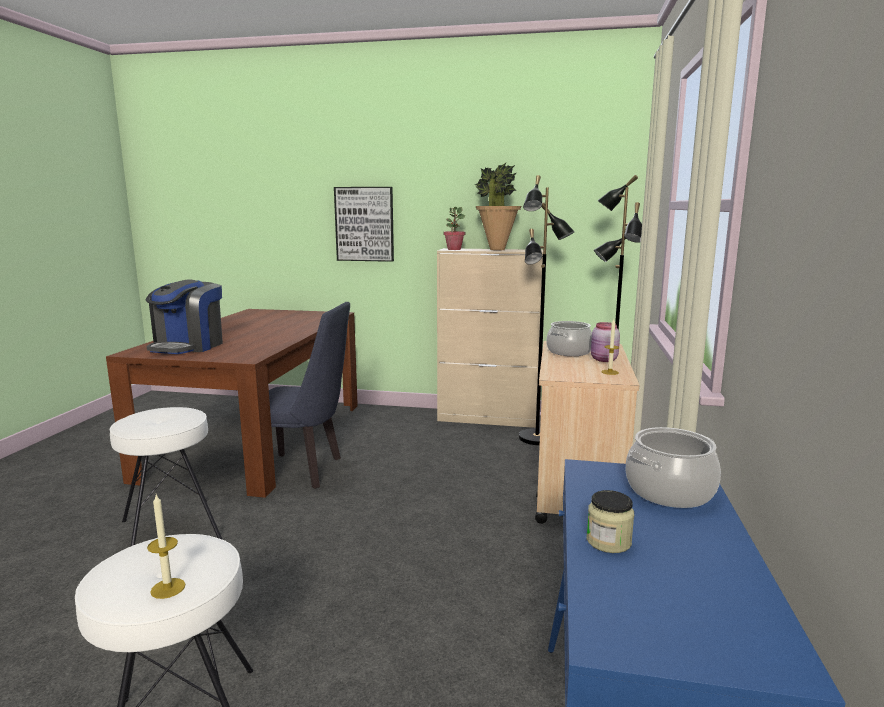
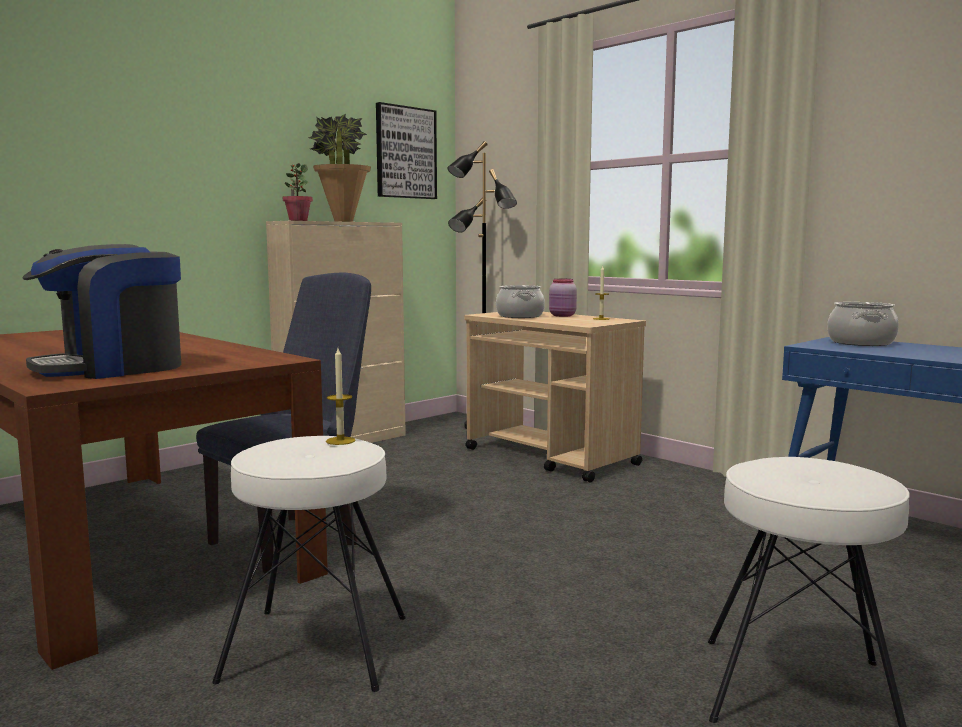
camera: 55 degrees left, 5 degrees down
(168, 588) = (859, 474): candle -> candle (340, 441)
(188, 346) = (113, 368): coffee machine -> coffee machine turned 90 degrees clockwise
(364, 224) = (145, 183): picture -> picture (405, 152)
(537, 438) = (430, 441): black floor lamp -> none
(608, 541) = (930, 356): jar -> none

